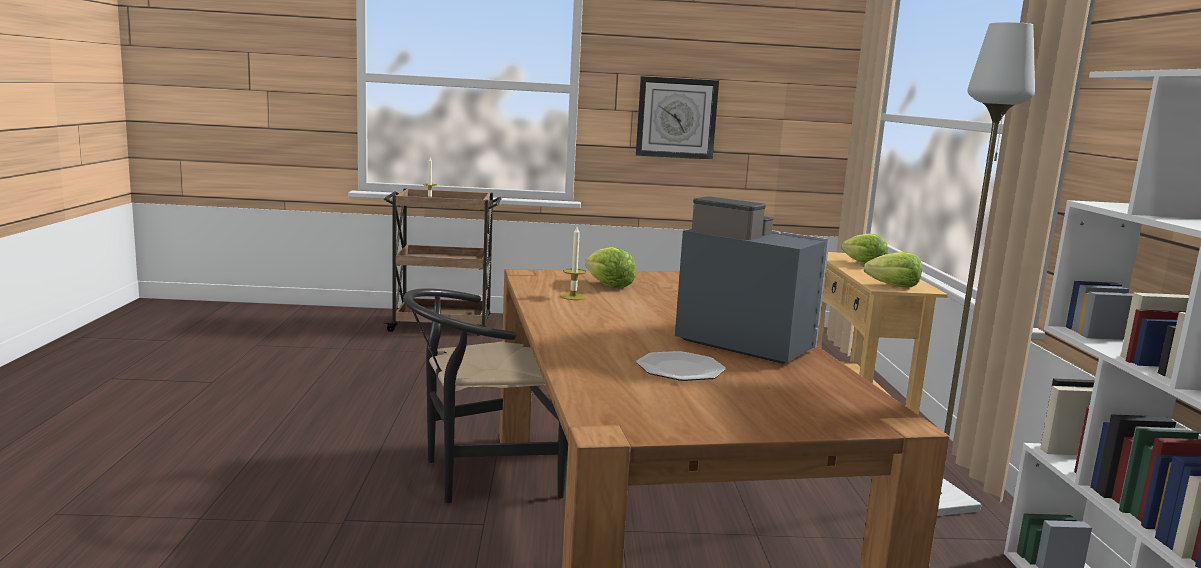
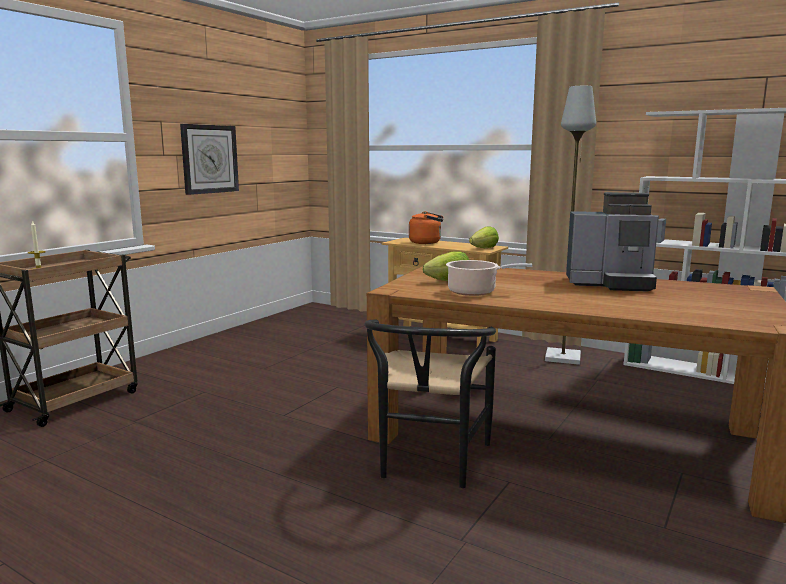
camera: 55 degrees left, 0 degrees up
(573, 296) = (475, 292): candle -> cooking pot
(680, 369) = (664, 300): plate -> none
(742, 343) = (611, 284): coffee machine -> coffee machine turned 150 degrees counterclockwise
(863, 264) = (427, 242): lettuce -> orange kettle

